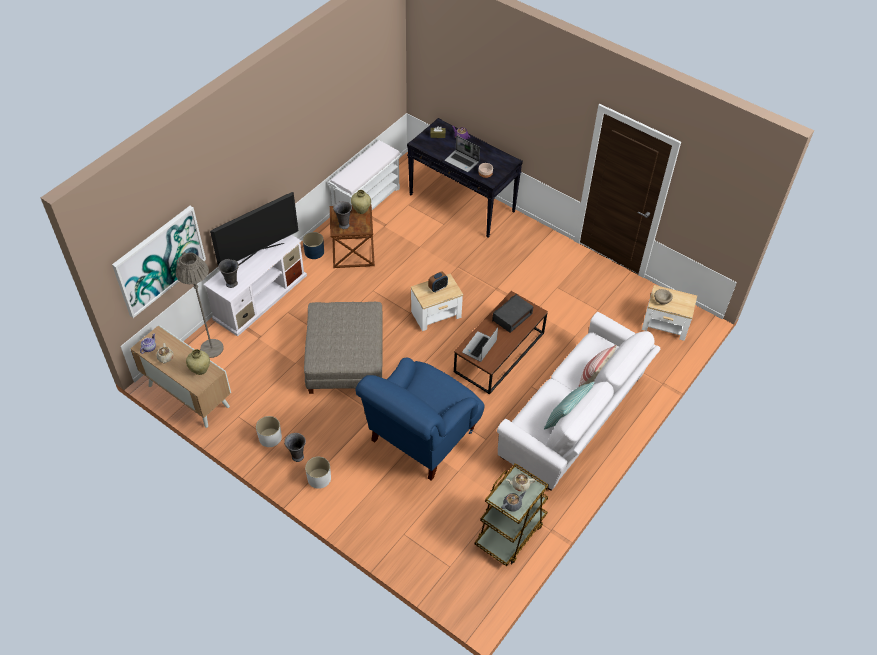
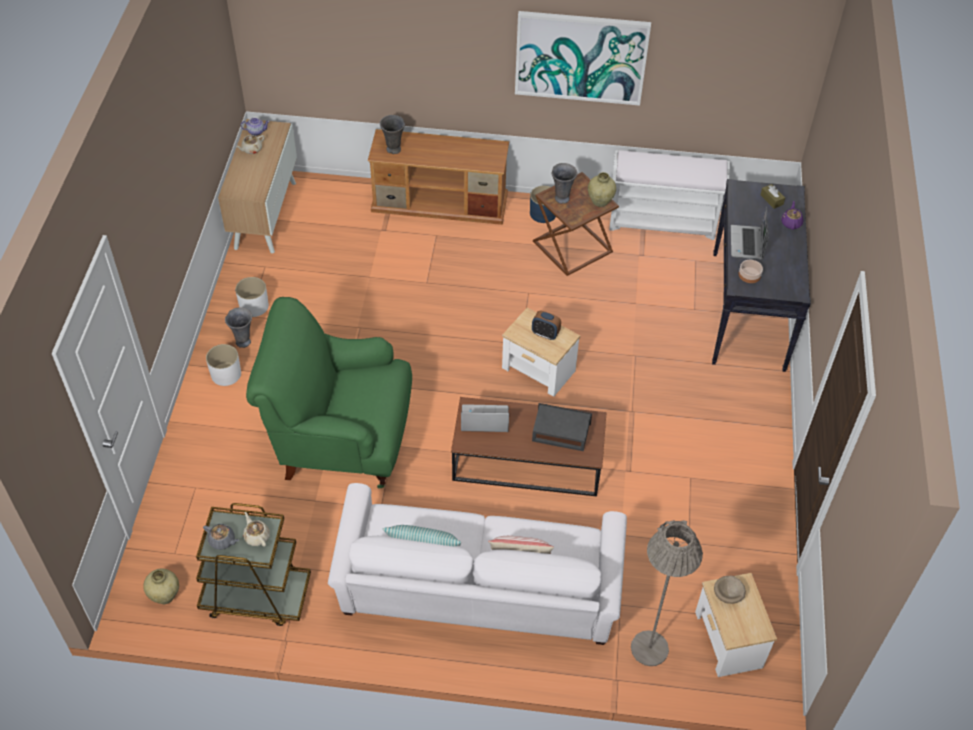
camera: 60 degrees right, 0 degrees up
(159, 260) = (319, 53): picture -> picture (581, 57)
(200, 370) = (253, 182): beige vase -> beige vase (165, 596)
(212, 348) = (339, 200): grey floor lamp -> grey floor lamp (649, 648)
(259, 254) = (454, 150): television -> none
(260, 296) = (440, 202): white tv stand -> brown tv stand
(345, 360) = (405, 318): grey ottoman -> none
(421, 437) = (341, 441): blue armchair -> green armchair

